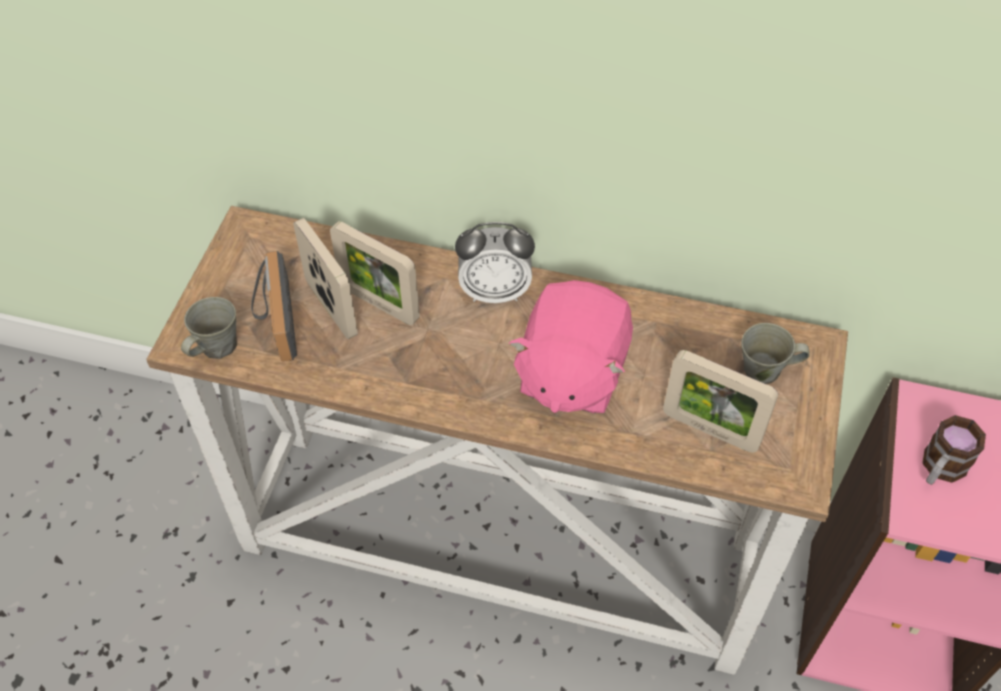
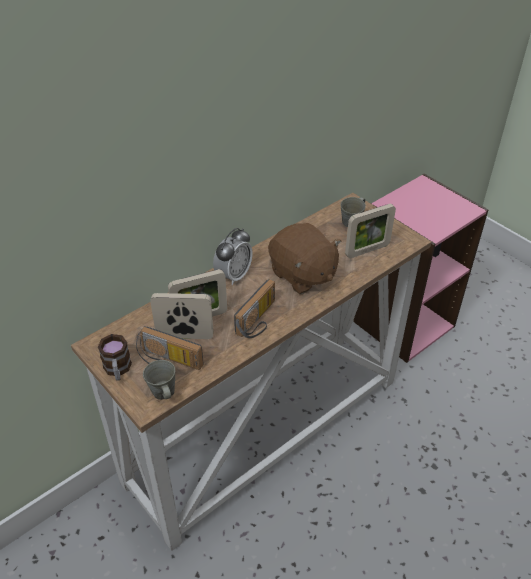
camera: 55 degrees left, 10 degrees down
(427, 375) = (259, 321): none -> radio
(570, 373) = (302, 275): pink plush toy -> brown plush toy
(939, 469) = (418, 216): mug -> mug (117, 370)

